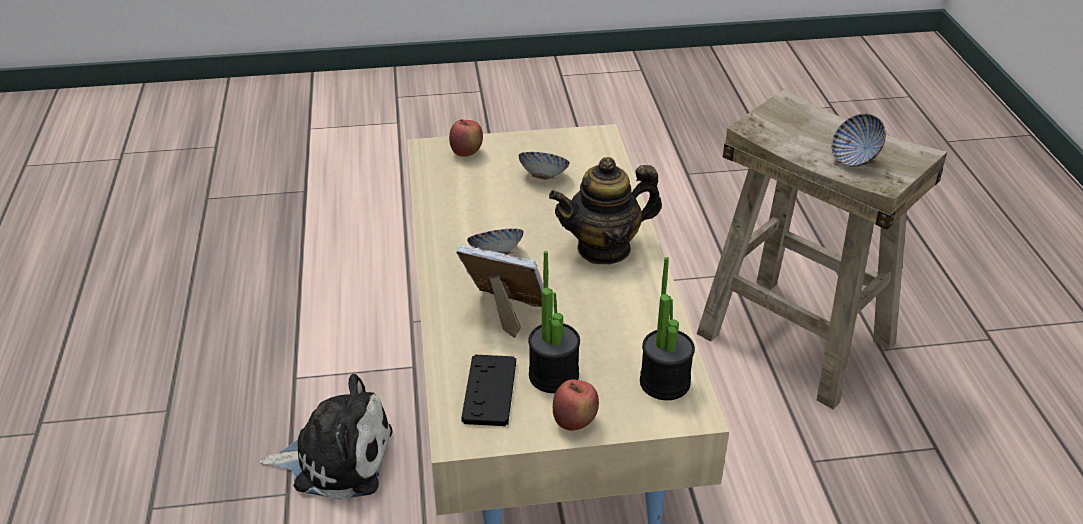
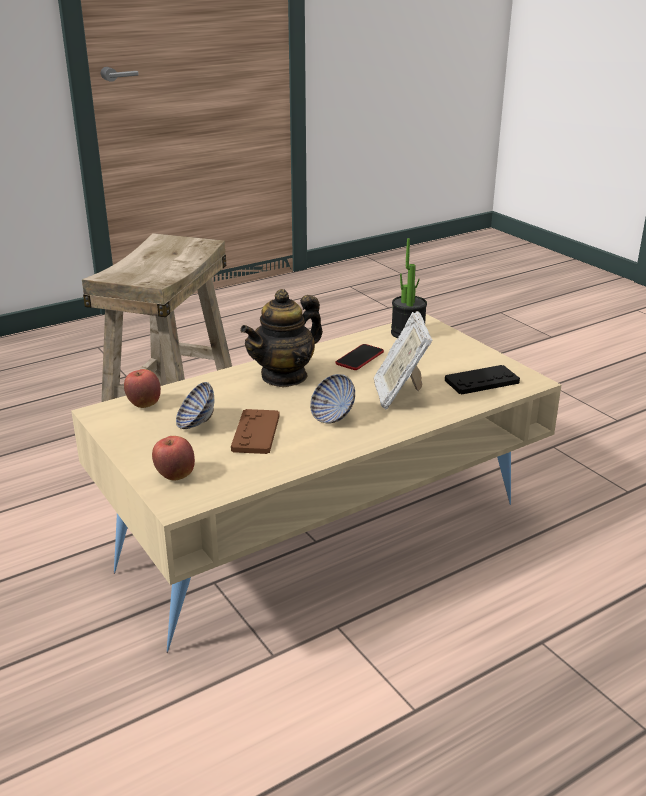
camera: 115 degrees left, 10 degrees down
(336, 458) = (480, 629): plush toy -> none
(501, 204) = (256, 433): none -> brown game controller
(553, 376) = (442, 365): potted plant -> none
(574, 422) = (472, 351): apple -> apple (144, 404)
(604, 248) = (284, 376): teapot -> teapot turned 90 degrees clockwise
(615, 314) = (359, 358): none -> phone
(854, 158) = (178, 254): bowl -> none

